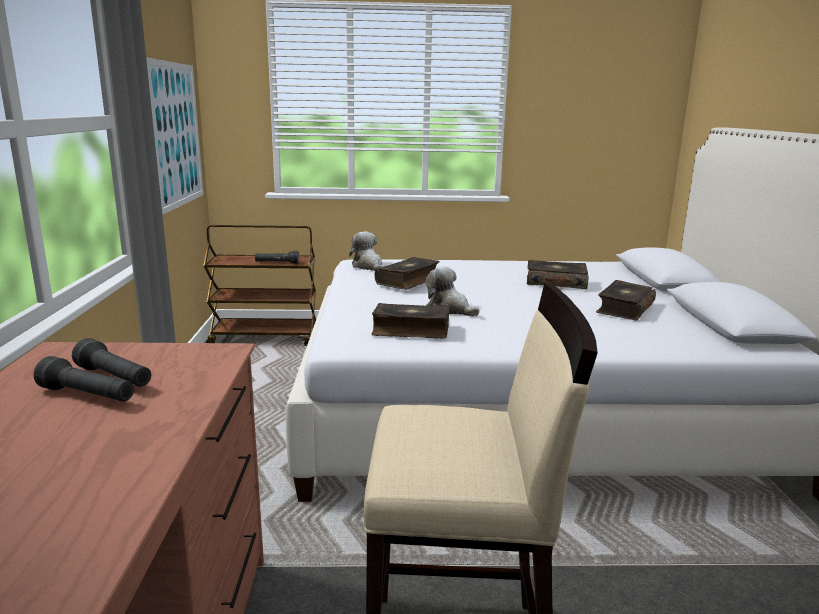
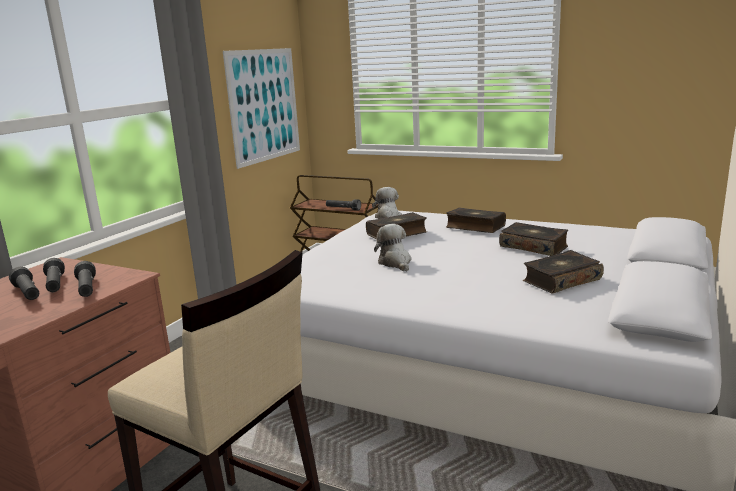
camera: 30 degrees right, 0 degrees up
(182, 376) = (87, 289): none -> black flashlight
(410, 330) = (336, 277): book -> book (475, 227)

